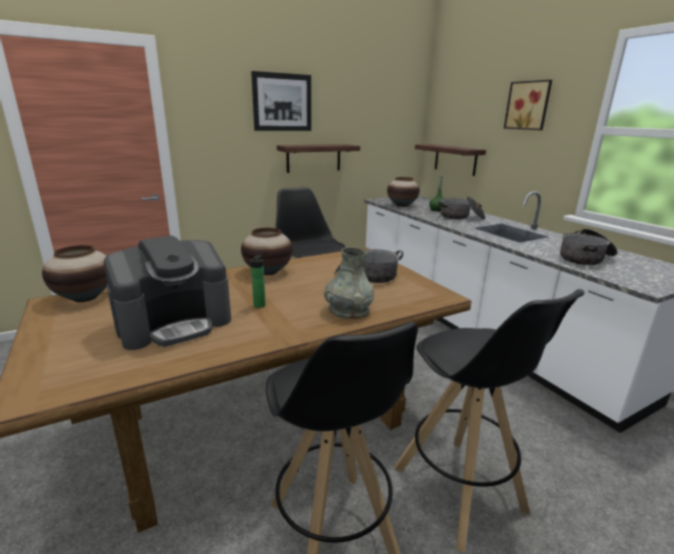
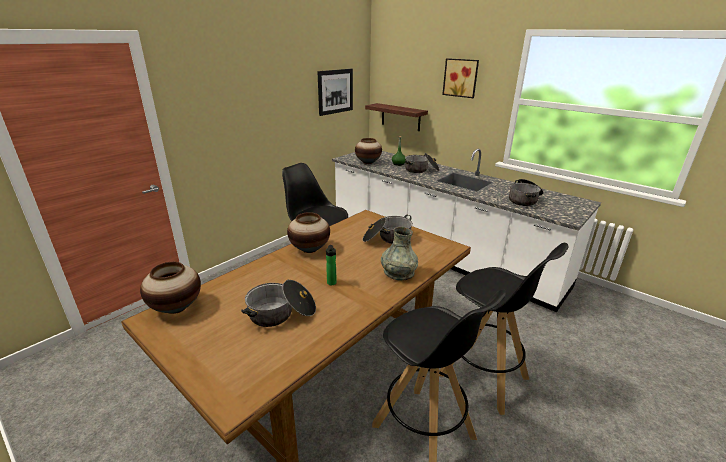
camera: 20 degrees left, 5 degrees up
(175, 323) = (281, 313): coffee machine -> cooking pot
(282, 102) = (257, 81): picture -> picture (335, 91)
(313, 158) = (287, 128): shelf -> none

